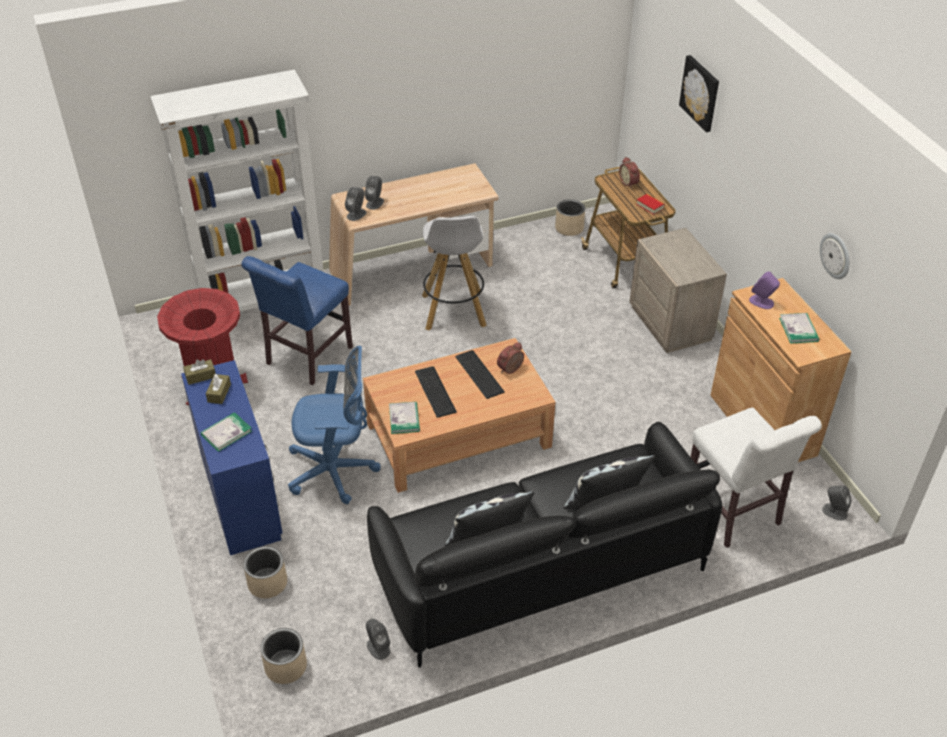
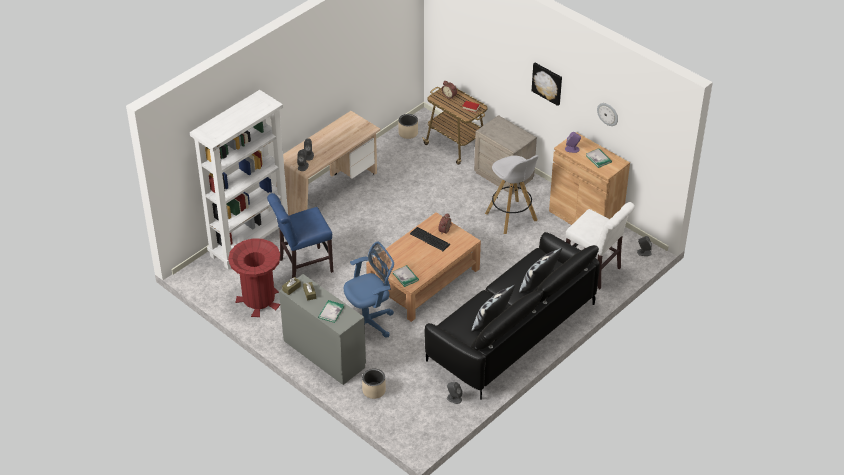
camera: 25 degrees left, 0 degrees up
(240, 495) = (324, 354): blue desk -> grey desk
(285, 666) = (413, 424): beige planter -> none
(306, 358) = (303, 266): blue chair -> blue chair turned 60 degrees clockwise
(434, 392) = (412, 257): keyboard -> none
(454, 312) = (372, 209): white stool -> white stool (511, 217)
(701, 93) = (492, 35): picture -> picture (547, 83)

